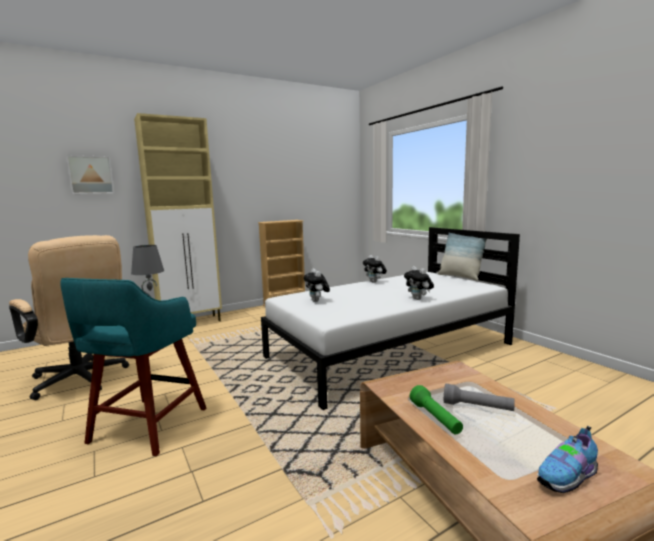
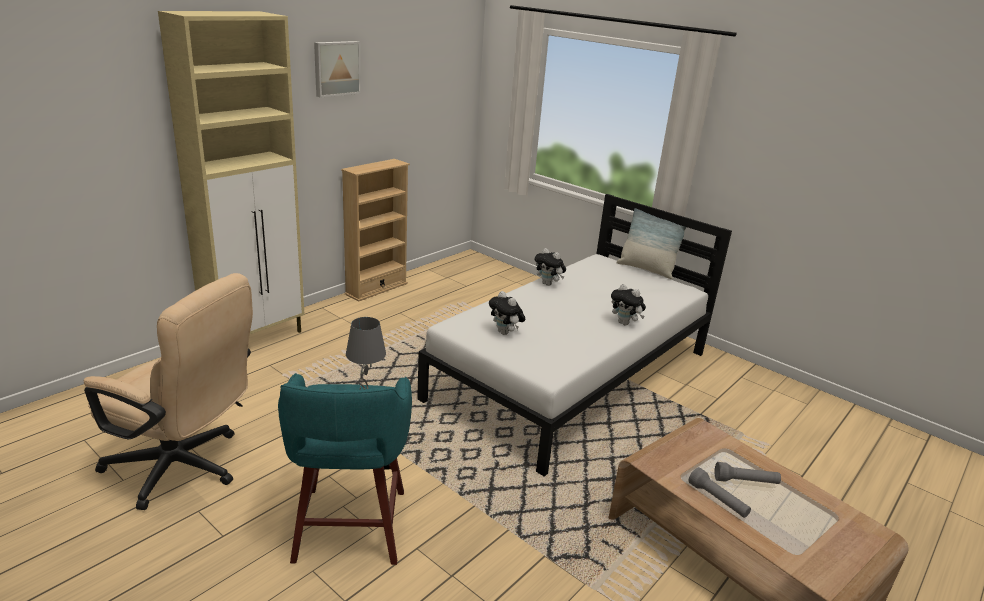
camera: 20 degrees left, 15 degrees up
(91, 175) = (88, 116): picture -> picture (336, 68)
(435, 419) = (718, 500): green flashlight -> grey flashlight
(568, 478) = (836, 546): shoe -> none

